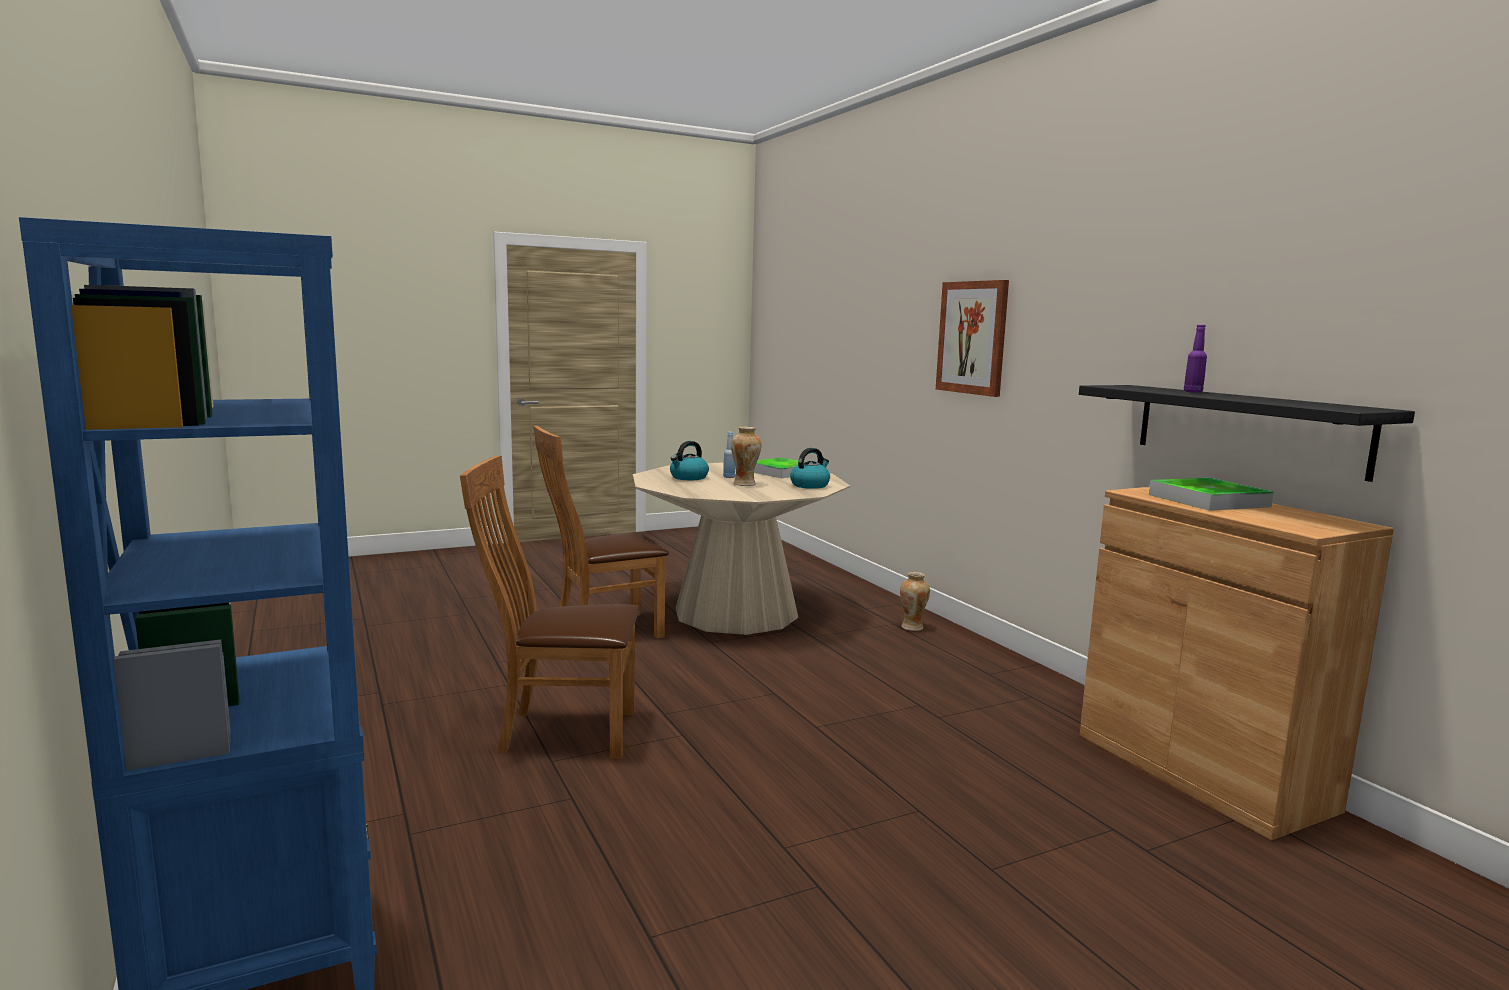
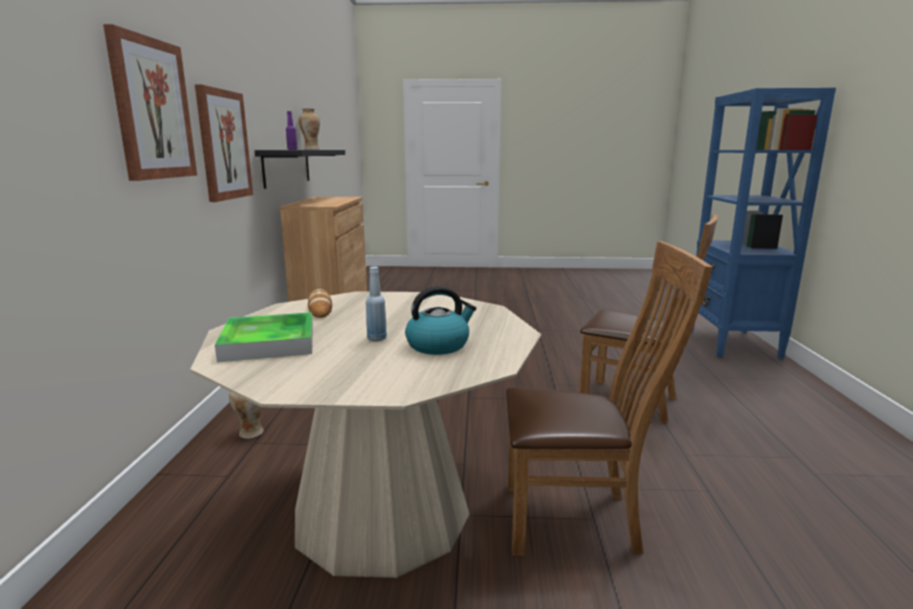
camera: 150 degrees left, 5 degrees up
(745, 484) = (390, 319): vase -> vase (311, 149)
(810, 485) = (320, 308): kettle -> bread
(1059, 373) = (223, 145): none -> picture
(1208, 500) = (320, 202): tray -> none

